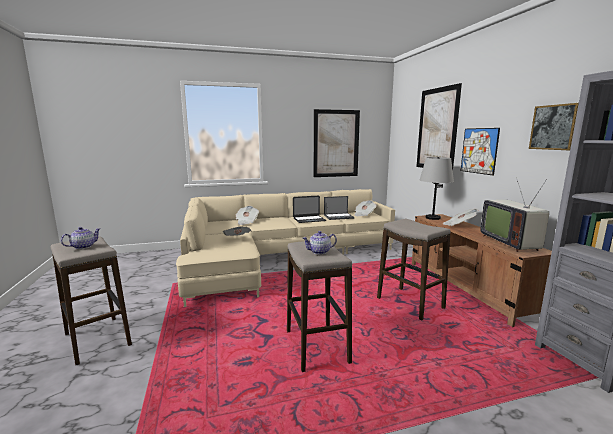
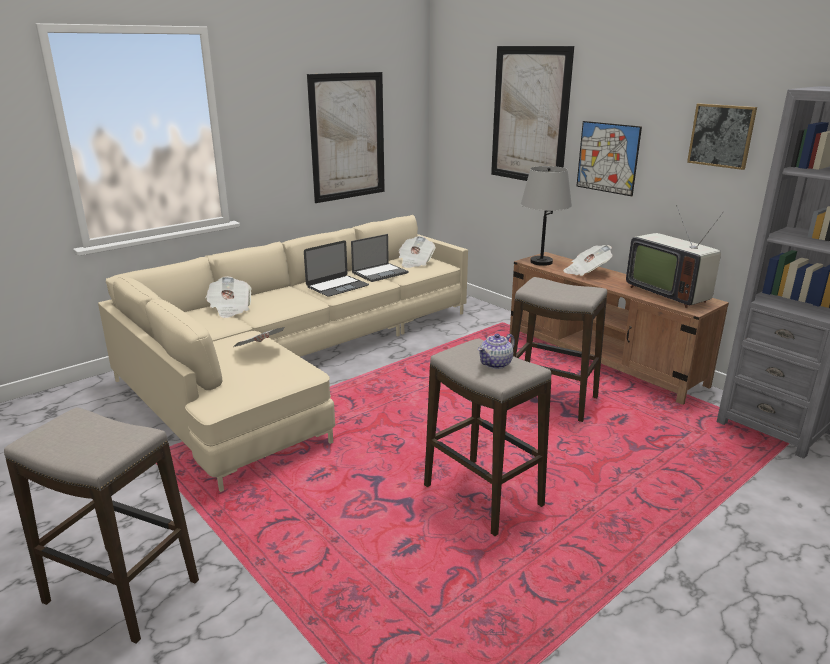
camera: 25 degrees left, 10 degrees up
(83, 247) = (88, 438): teapot -> none

